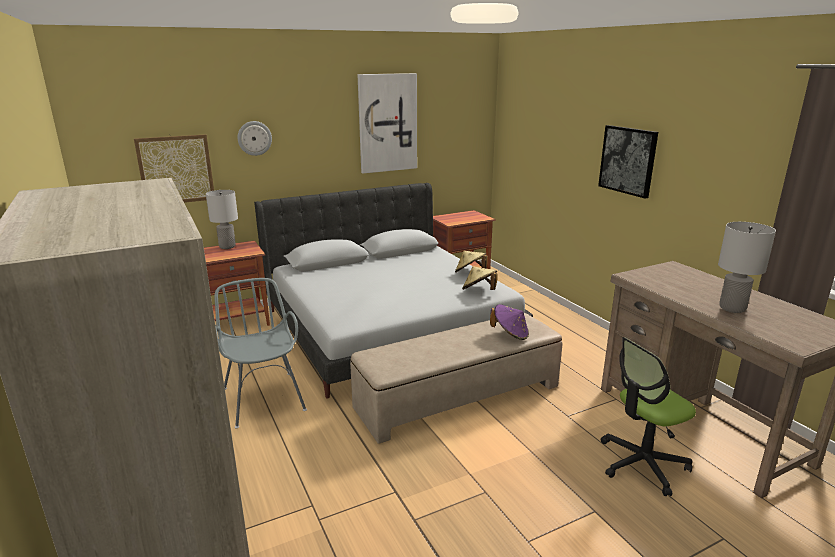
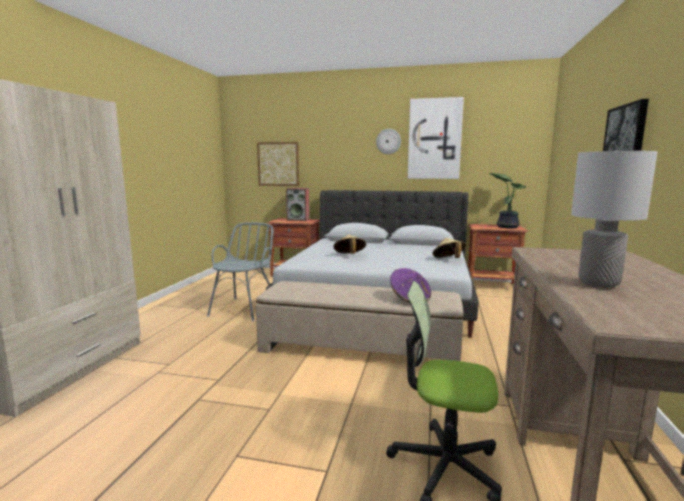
camera: 40 degrees right, 10 degrees down
(227, 247) = (298, 219): grey table lamp -> speaker
(254, 138) = (328, 146): wall clock -> wall clock (388, 141)
(470, 216) = (507, 227): none -> potted plant
(479, 291) = (431, 269): beige hat -> beige hat (349, 255)

